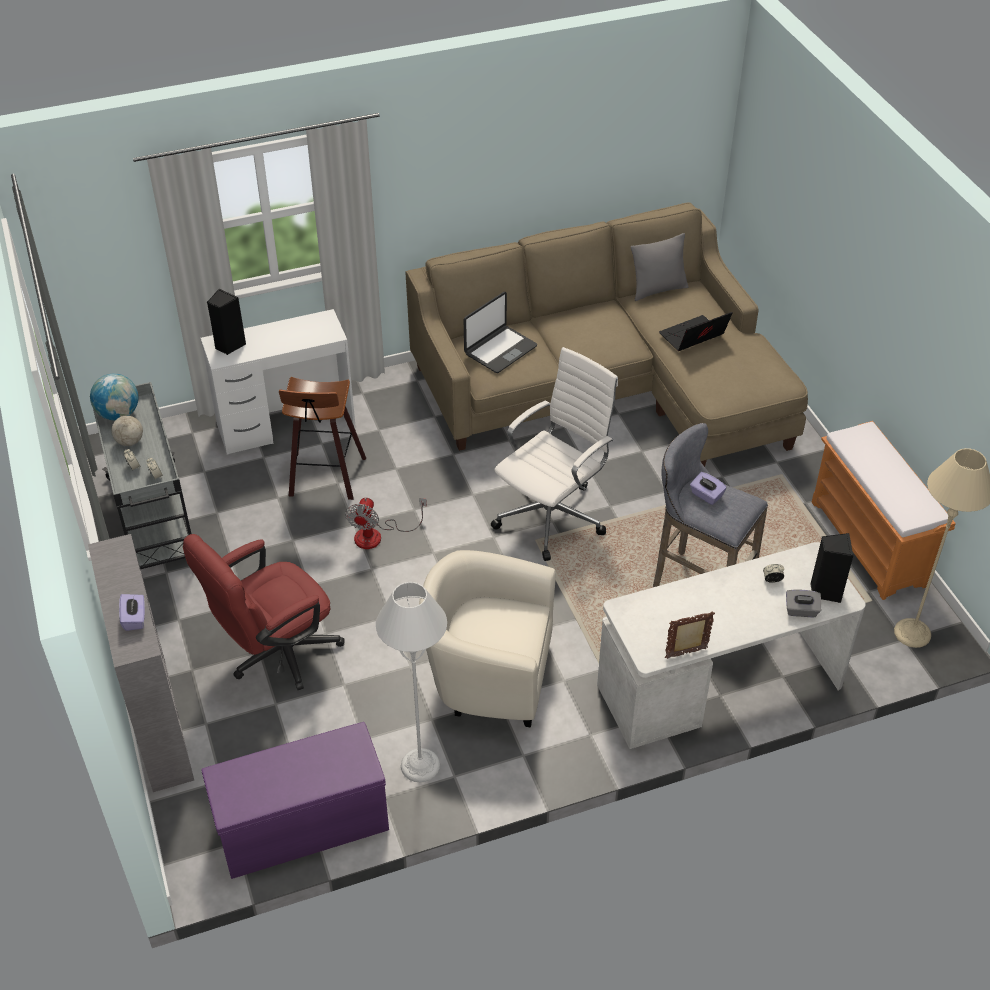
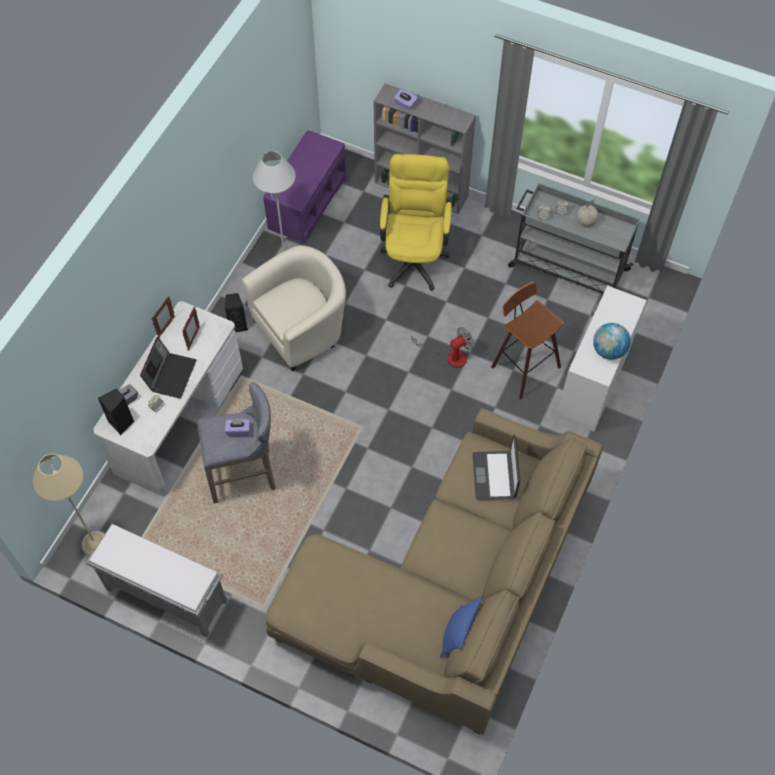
camera: 135 degrees right, 15 degrees up
(118, 414) = (616, 231): globe -> globe (608, 350)
(229, 345) = (623, 308): black speaker -> black speaker (238, 325)
(275, 654) = (414, 256): red office chair -> yellow office chair
(377, 535) = (449, 357): fan -> fan turned 90 degrees clockwise
(553, 515) = (371, 452): white office chair -> none
(658, 289) = (458, 634): grey pillow -> blue pillow
(666, 618) = (193, 339): none -> picture frame
(693, 337) = (383, 596): laptop -> laptop (171, 374)
(870, 544) = (165, 595): orange bench -> grey bench

